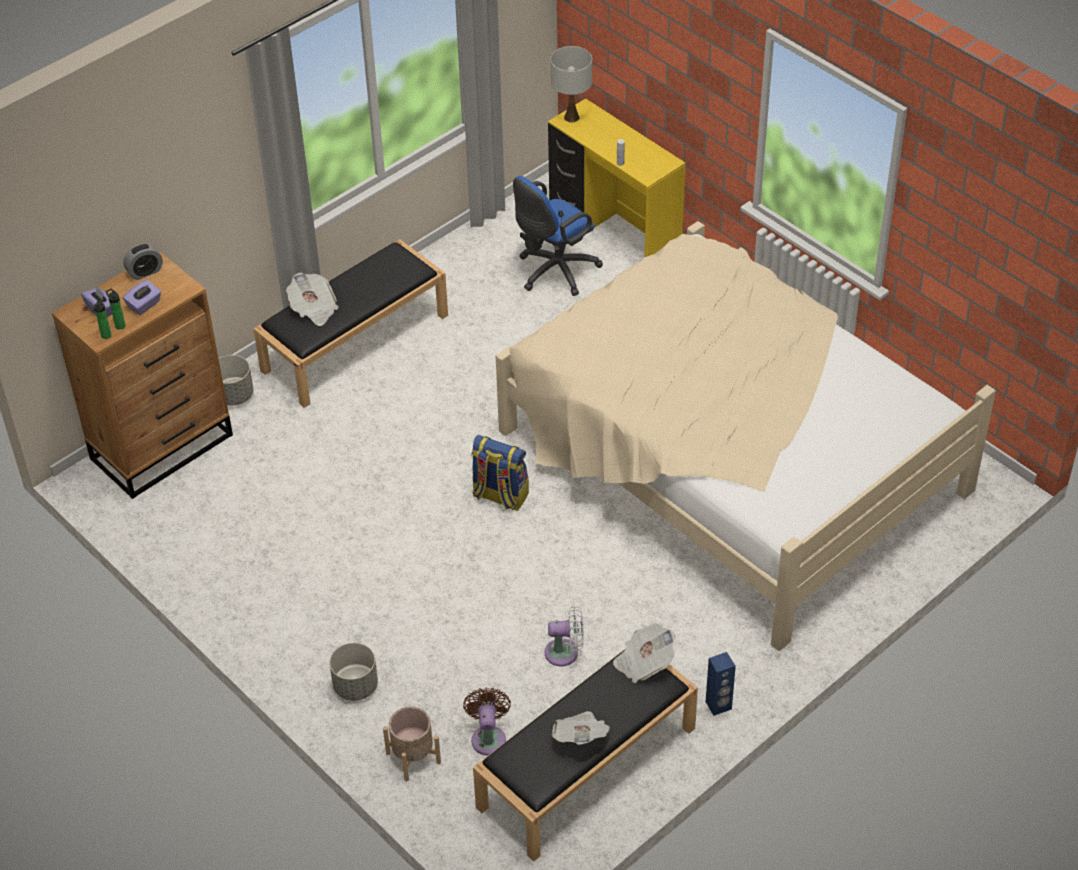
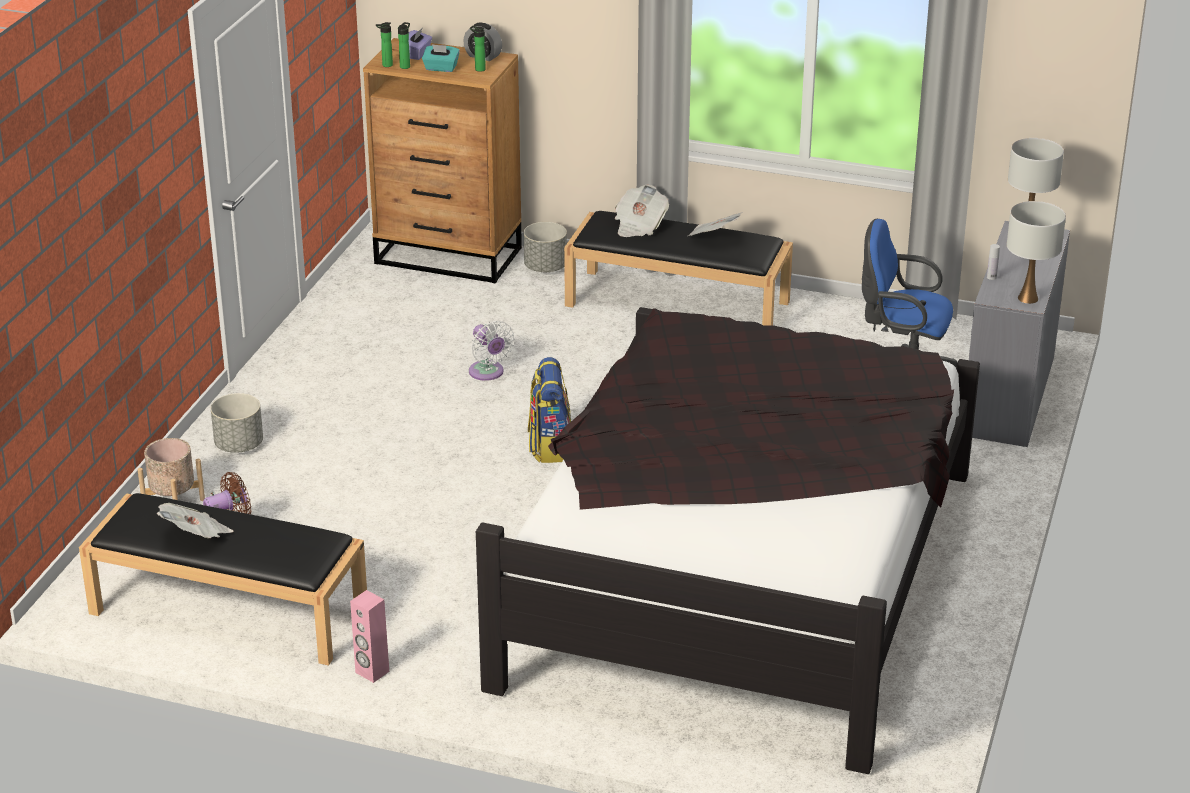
camera: 60 degrees right, 15 degrees down
(144, 305) = (441, 68): purple tissue box -> turquoise tissue box
(167, 283) = (478, 69): none -> bottle
(565, 652) = (371, 550): white fan -> white fan (488, 373)
(614, 233) = (1006, 396): yellow desk -> grey desk
(643, 662) = (324, 546): newspaper -> newspaper (713, 237)
(660, 160) = (1028, 298): none -> white table lamp
(718, 705) = (372, 672): blue speaker -> pink speaker
(729, 460) = (739, 574): beige bed -> black bed

